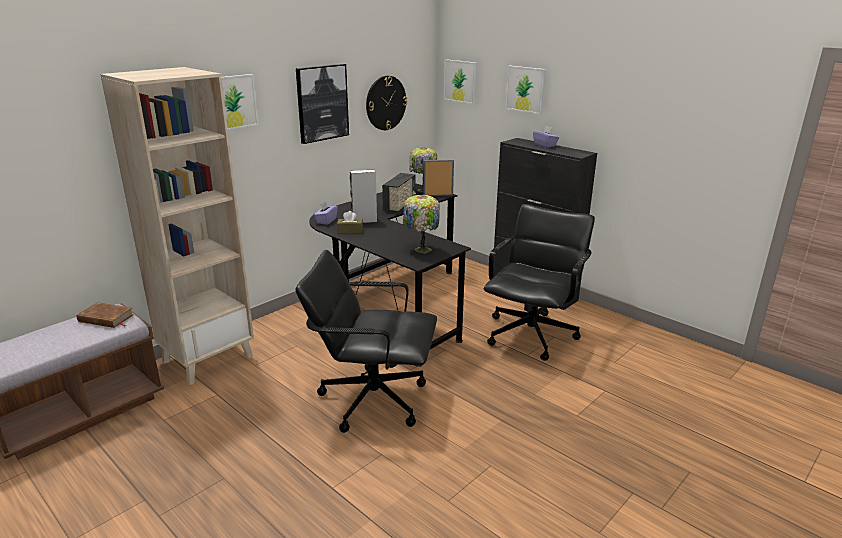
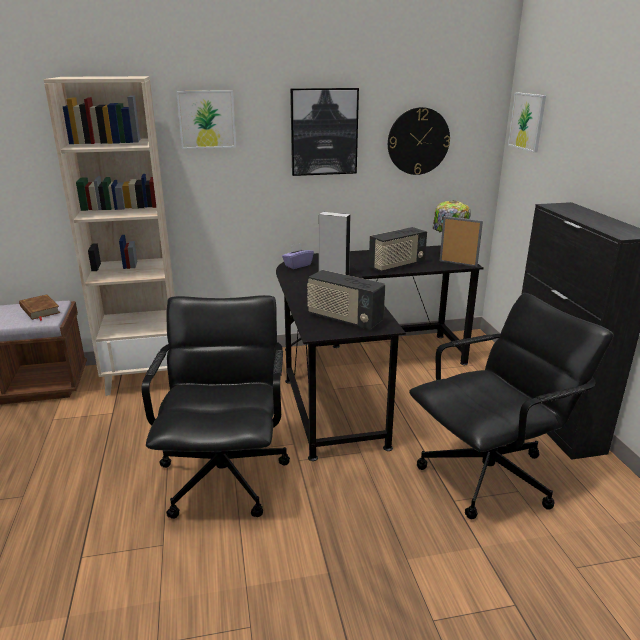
camera: 35 degrees right, 0 degrees up
(350, 231) = (304, 280): brown tissue box -> none
(372, 399) = (225, 477): black office chair -> black office chair turned 45 degrees clockwise
(421, 249) = (344, 319): table lamp -> radio
(525, 89) = (592, 133): picture -> none
(545, 145) = (594, 216): purple tissue box -> none

